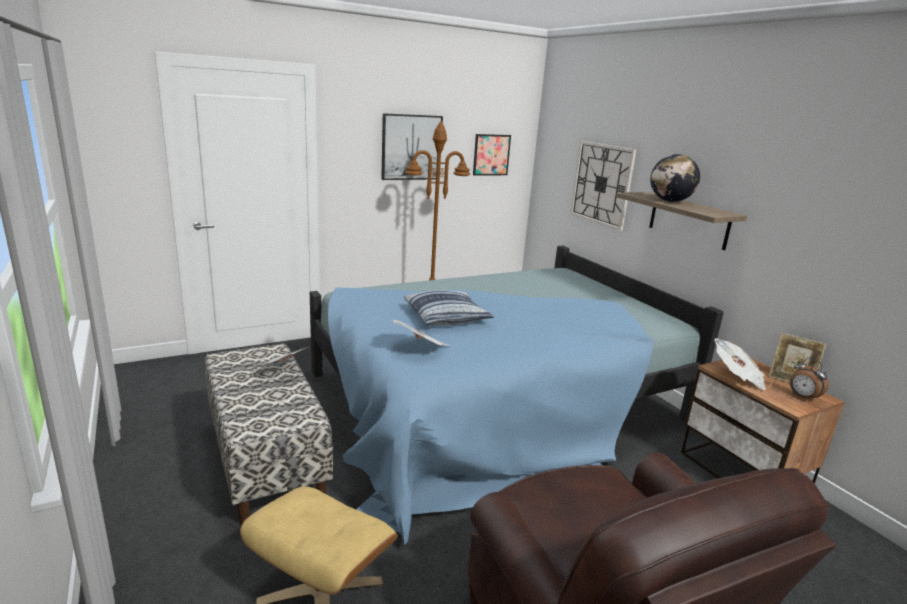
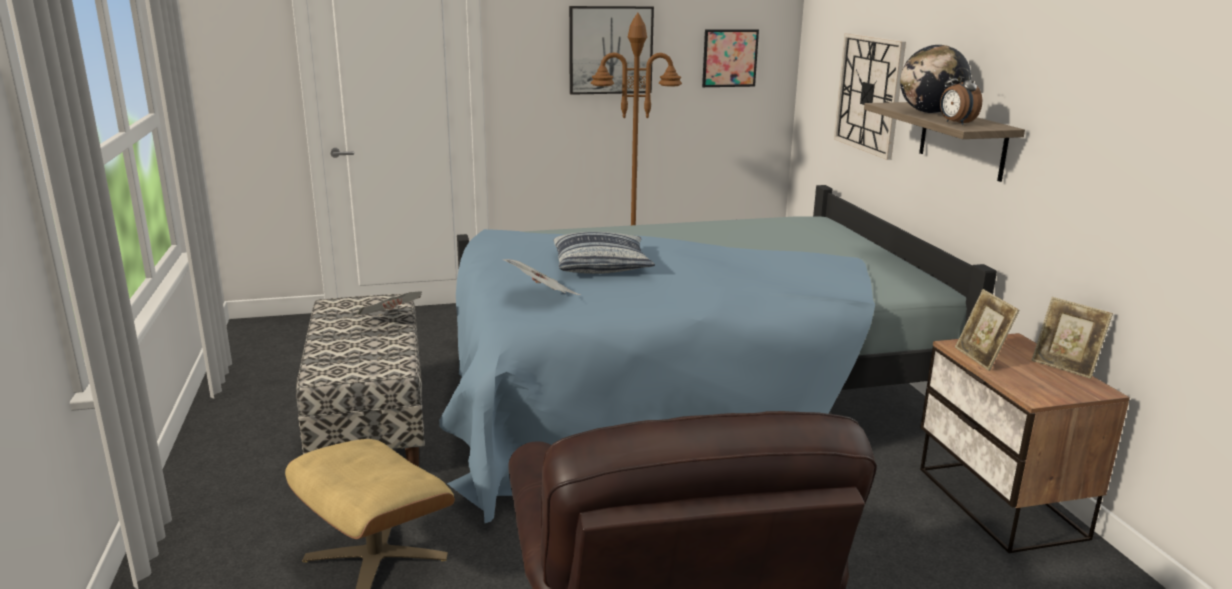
camera: 15 degrees right, 0 degrees up
(737, 377) = (980, 358): newspaper -> picture frame
(802, 397) = (1063, 387): alarm clock -> alarm clock (955, 123)

